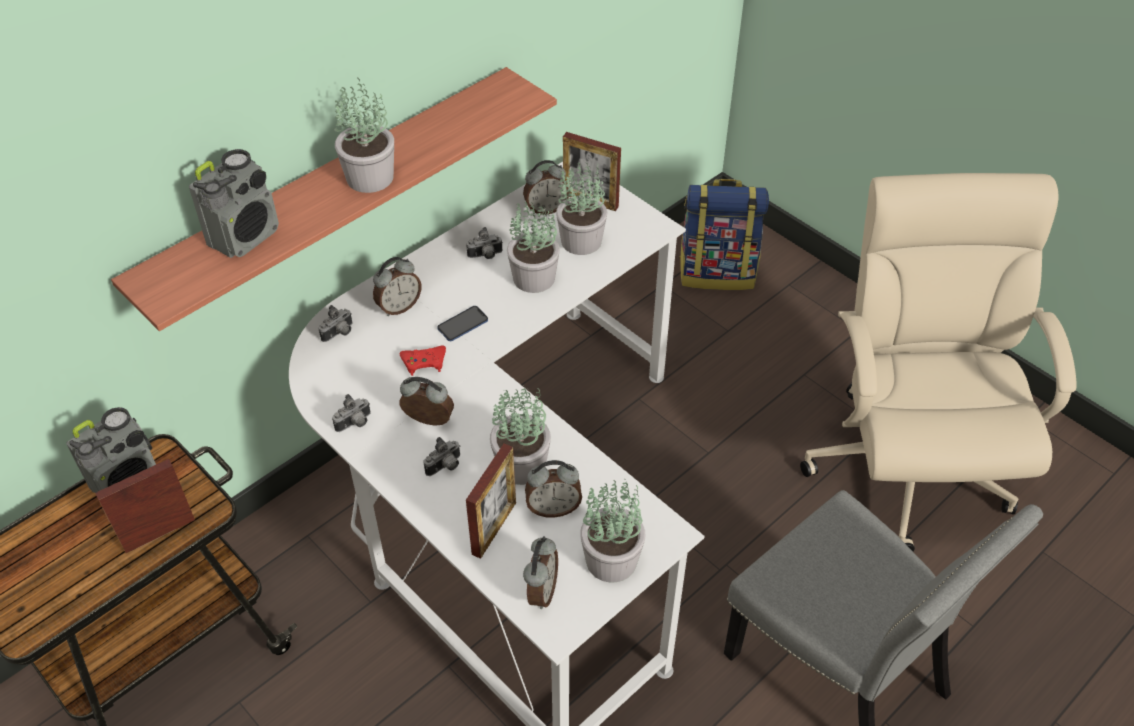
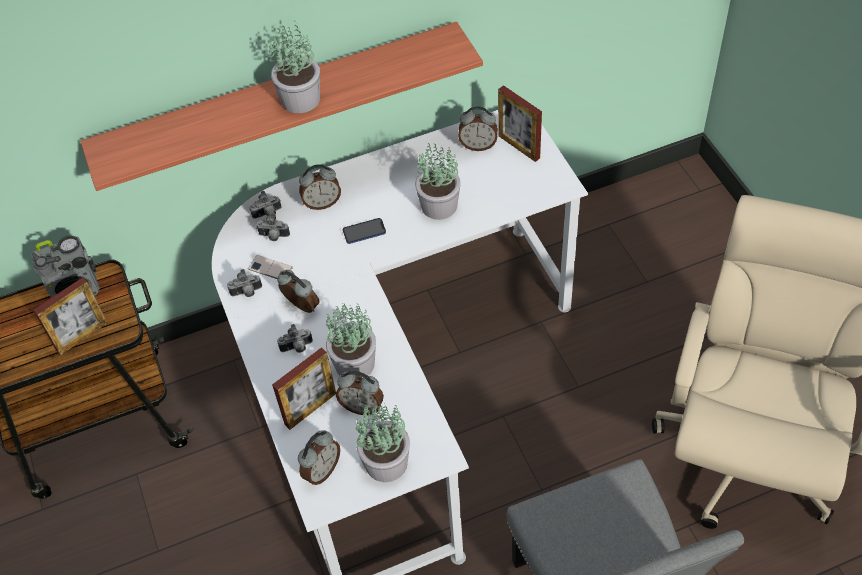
camera: 25 degrees right, 5 degrees up
(159, 533) = (82, 337): picture frame -> picture frame turned 150 degrees clockwise
(245, 236) = (186, 128): radio -> none
(370, 390) = (270, 268): none -> phone
(424, 362) = (320, 256): red game controller -> none
(485, 256) = (409, 176): camera -> camera (273, 236)
(581, 240) = (494, 181): potted plant -> none
(718, 272) = (663, 225): backpack -> none

